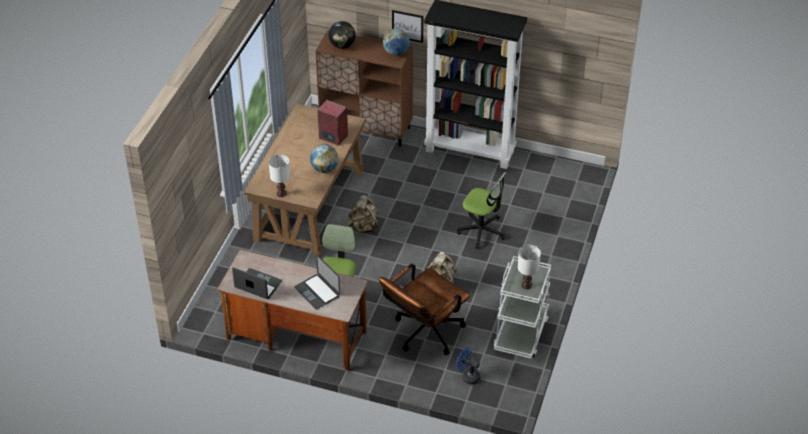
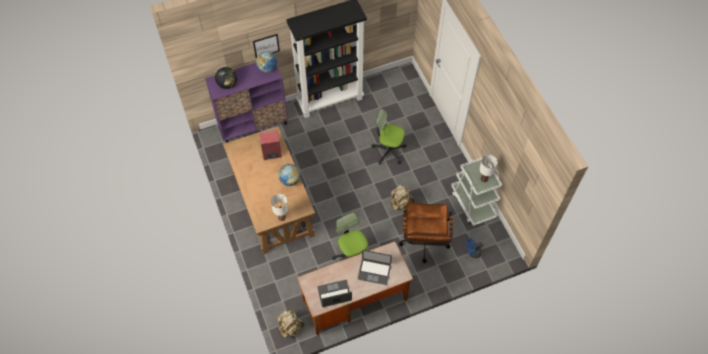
camera: 40 degrees left, 15 degrees up
(363, 227) = (320, 196): beige backpack -> beige backpack (290, 327)
(366, 128) = (253, 125): brown cabinet -> purple cabinet
(481, 231) = (388, 151): office chair -> office chair turned 150 degrees counterclockwise

